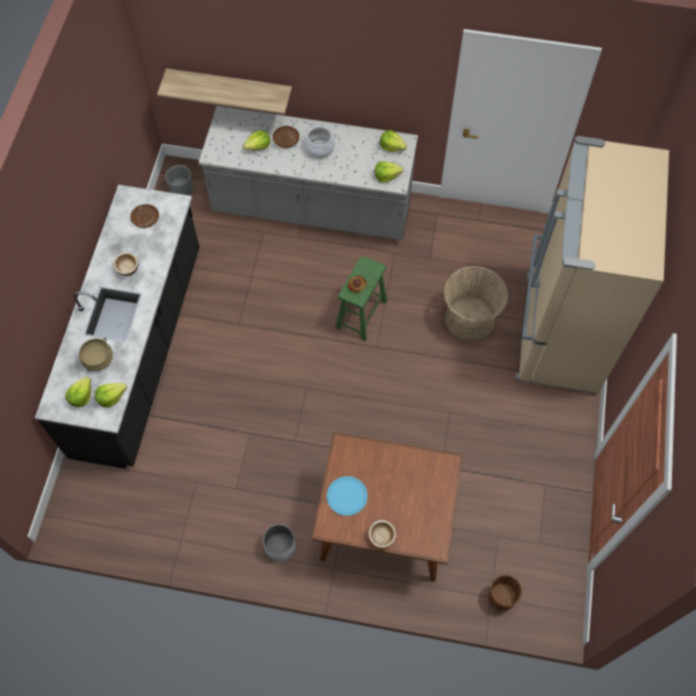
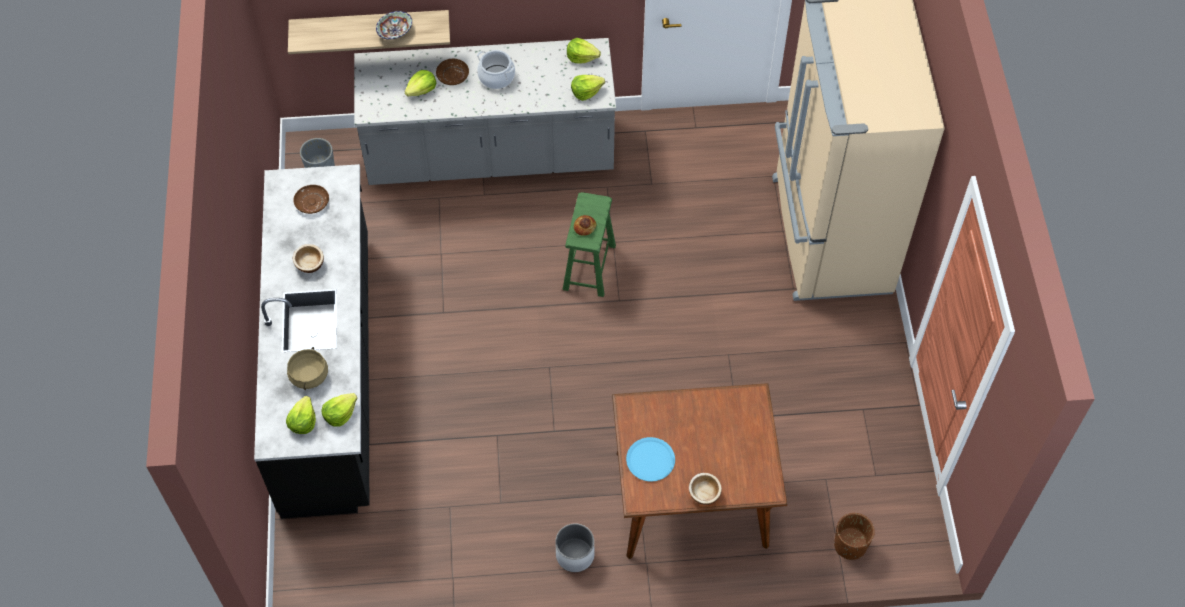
camera: 15 degrees left, 5 degrees down
(244, 95) = (395, 32): none -> bowl
(469, 319) = (720, 244): basket -> none

